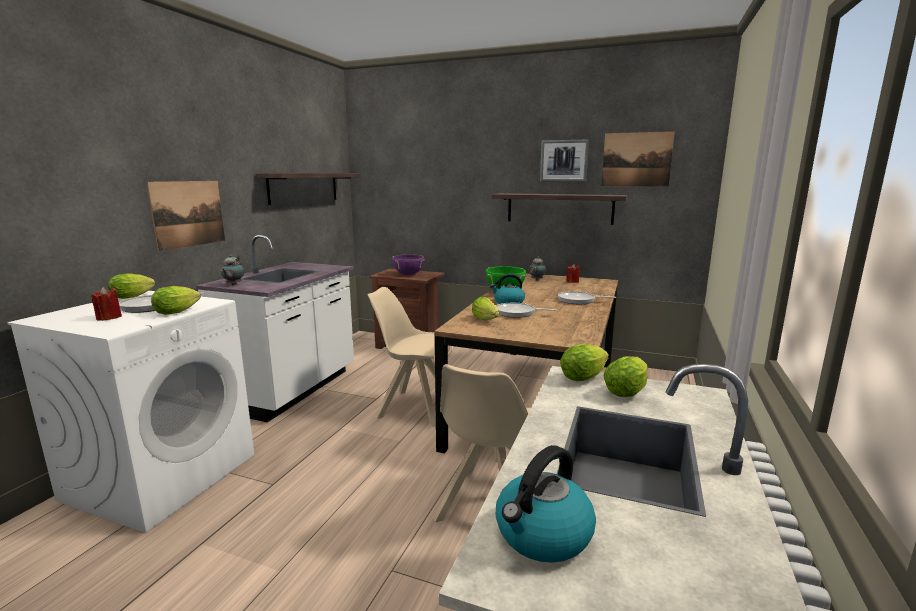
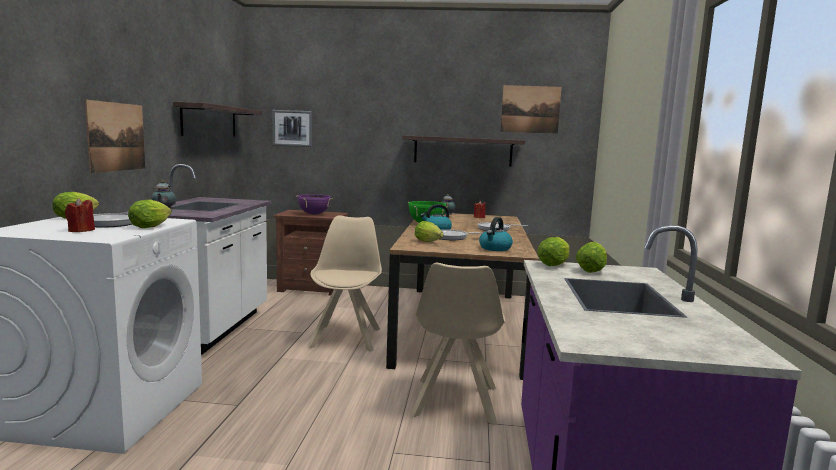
camera: 15 degrees left, 5 degrees down
(414, 407) = (346, 337): beige chair -> beige chair turned 90 degrees clockwise
(542, 535) = (599, 328): kettle -> kettle (495, 248)
(564, 161) = (467, 108): picture -> picture (292, 128)

